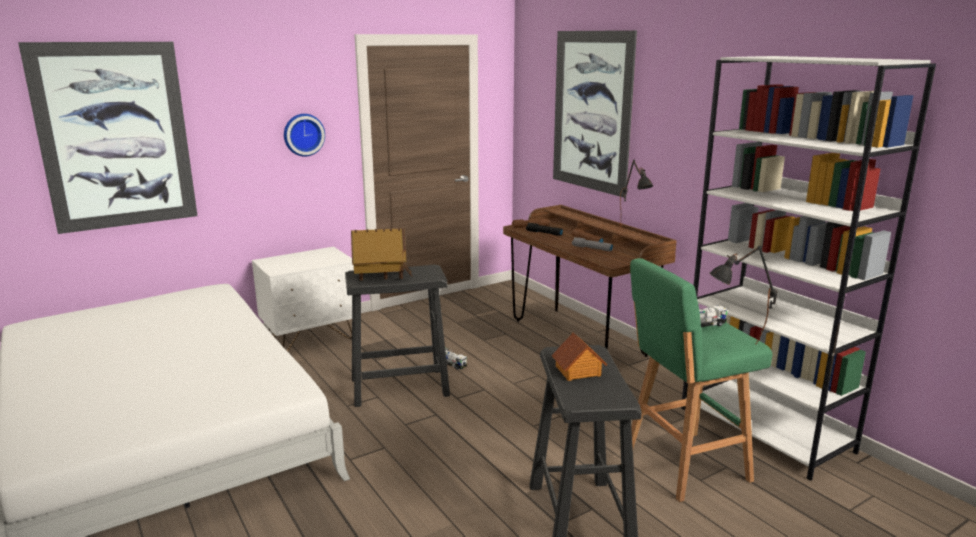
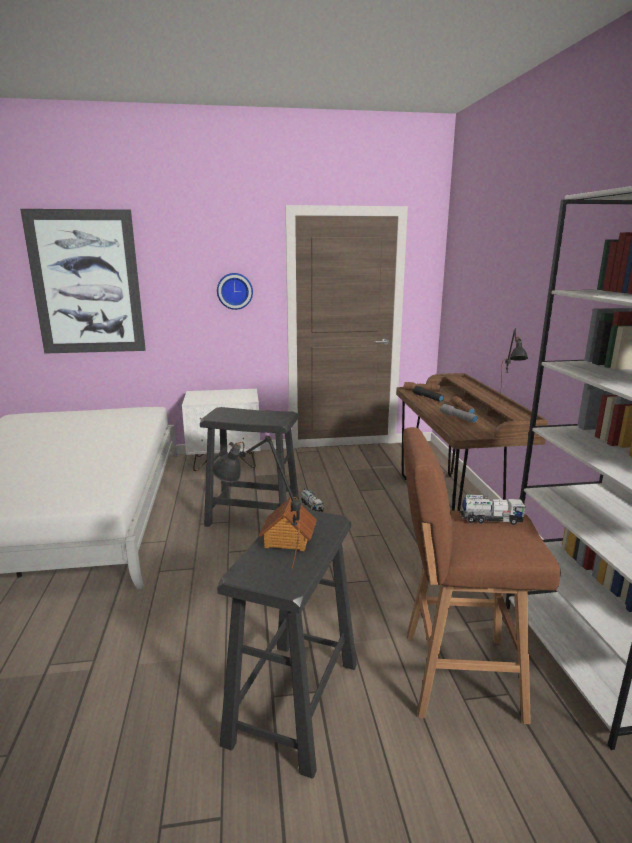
camera: 25 degrees right, 0 degrees up
(381, 277) = (235, 416): toy house -> none
(591, 111) = (494, 279): picture -> none
(683, 465) = (456, 674): green stool -> brown stool
(735, 348) = (506, 555): black table lamp -> black table lamp (258, 567)

